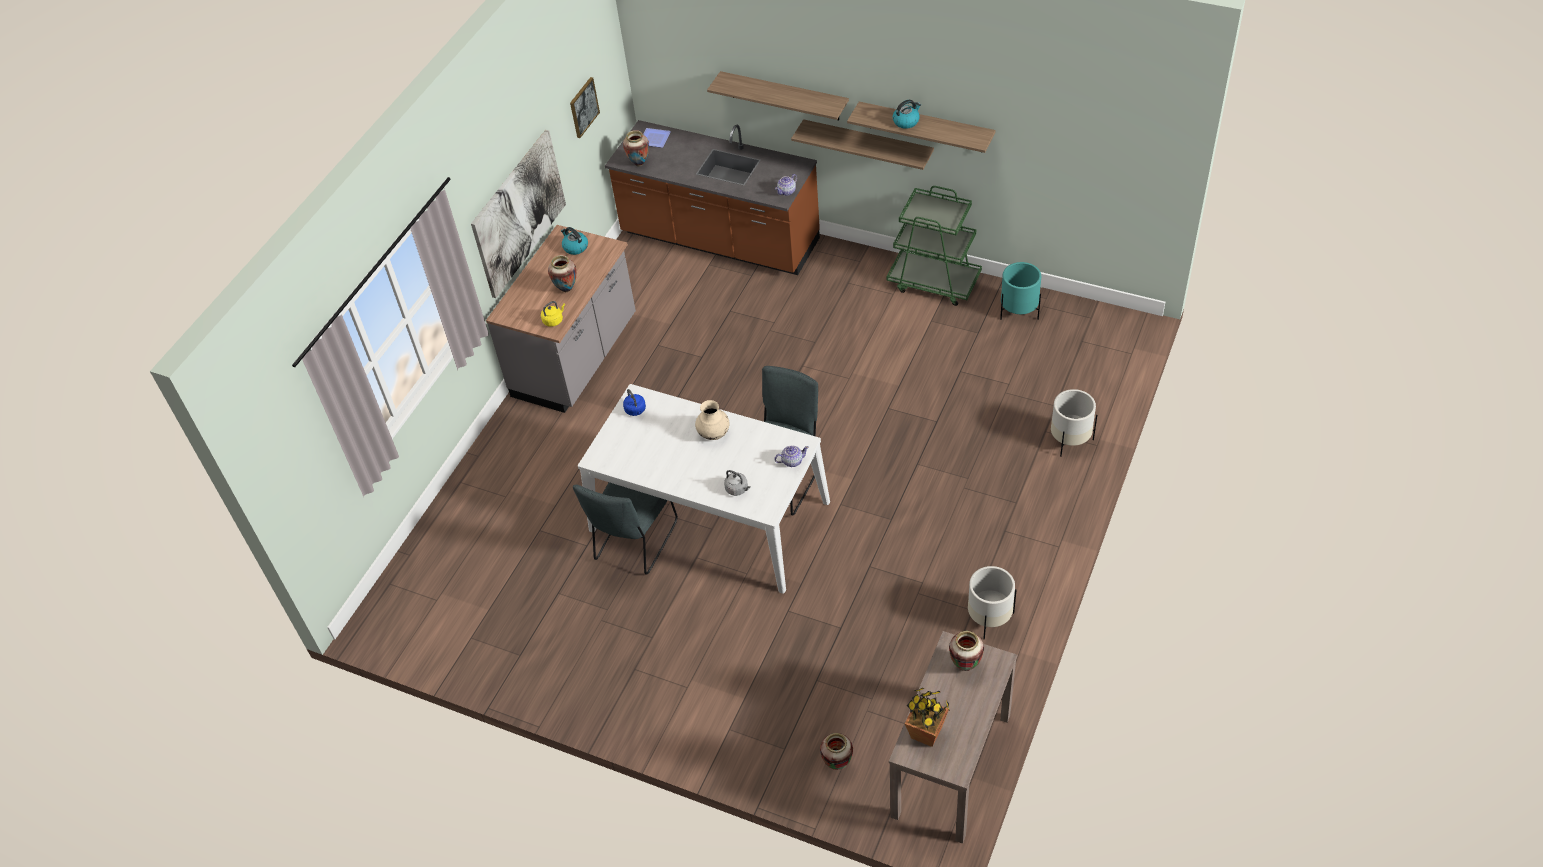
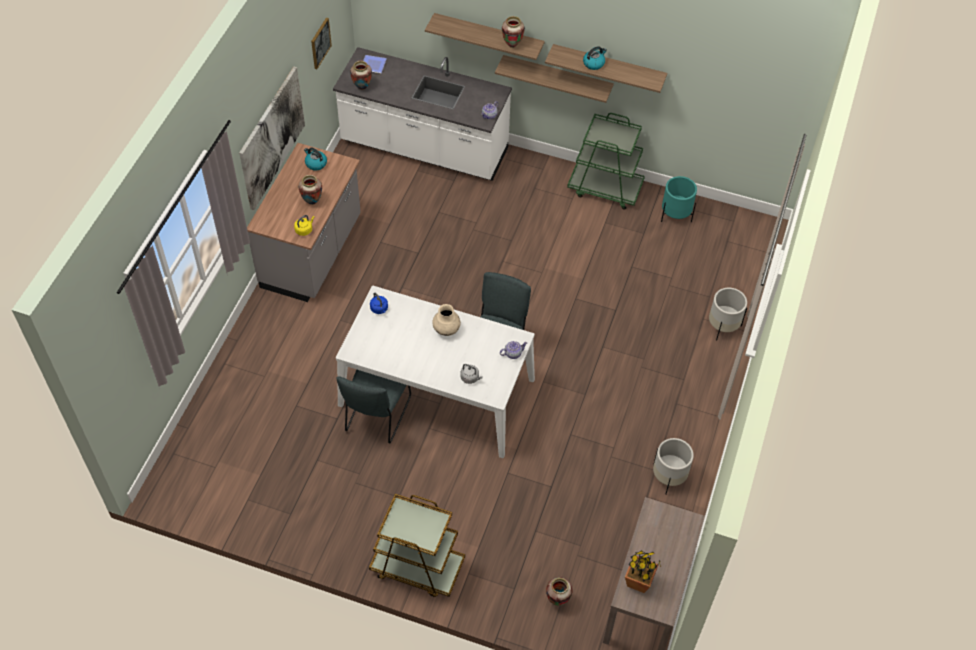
camera: 10 degrees left, 5 degrees up
(666, 720) = (417, 567): none -> brown cart
(719, 239) = (424, 147): brown counter -> white counter
(965, 665) = (665, 525): vase -> vase (512, 45)

